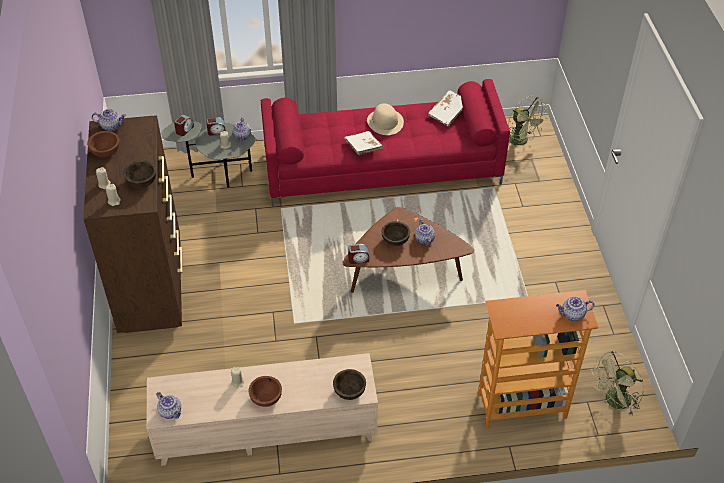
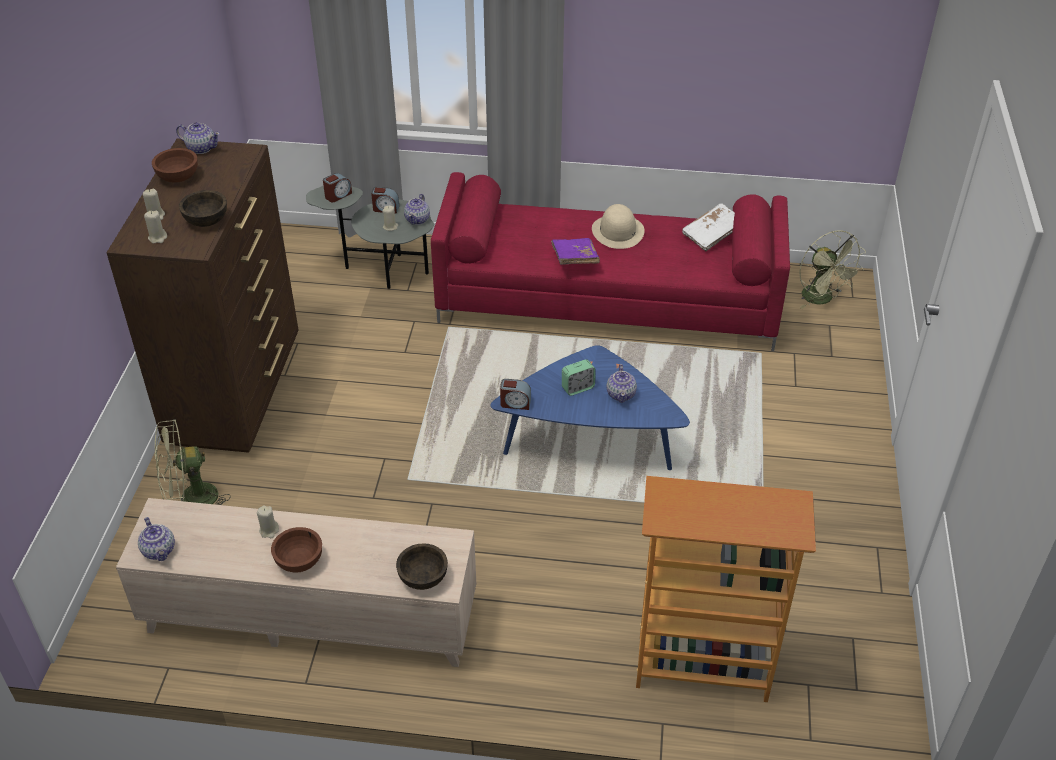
camera: 15 degrees right, 5 degrees down
(363, 148) = (574, 259): white book -> purple book
(395, 240) = (578, 388): brown bowl -> alarm clock
(404, 272) = (589, 441): brown coffee table -> blue coffee table
(572, 314) = (778, 523): teapot -> none
(614, 402) = (852, 695): green fan -> green fan (191, 500)

